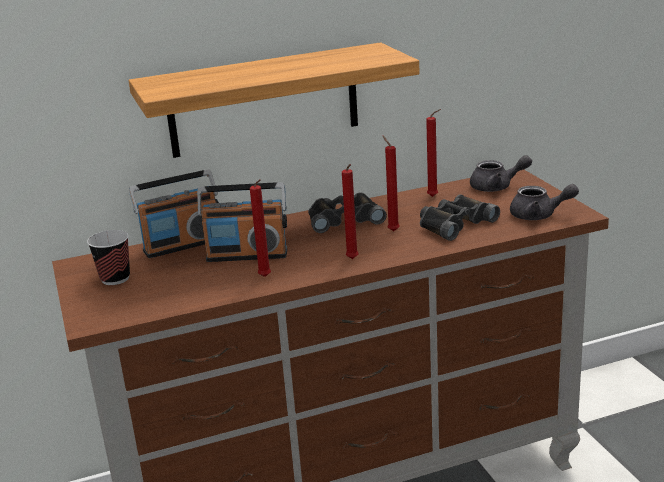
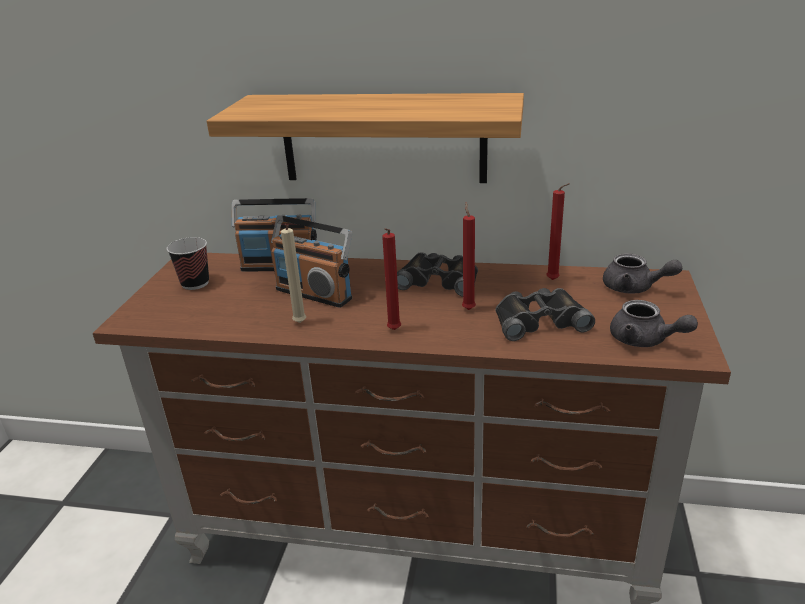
camera: 30 degrees right, 5 degrees up
(266, 277) = (299, 324): red candle -> beige candle

